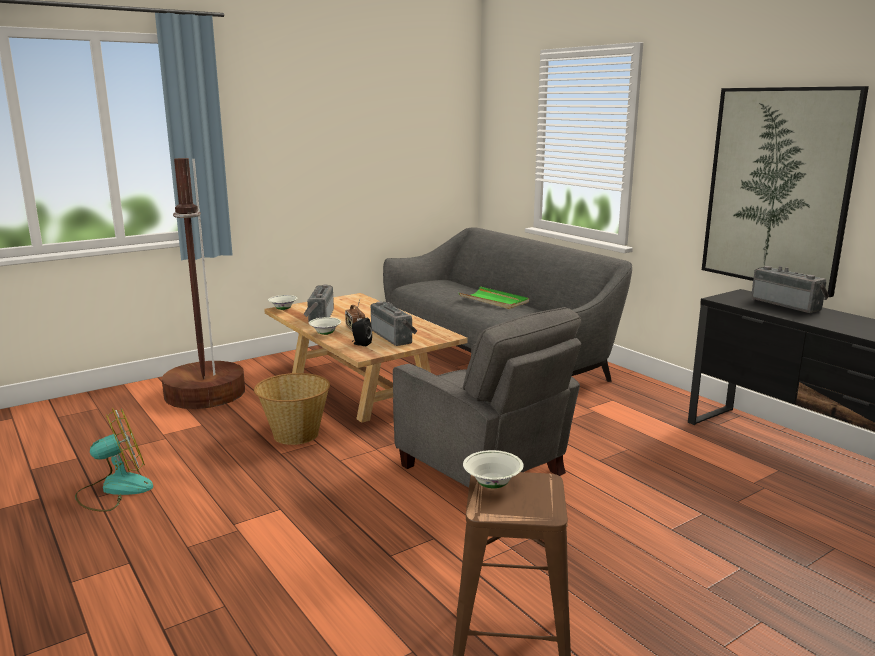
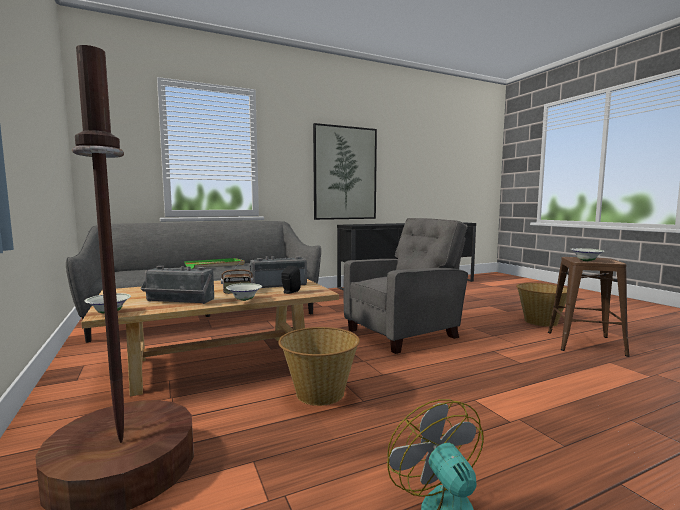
camera: 80 degrees left, 10 degrees down
(645, 623) = (541, 321): none -> basket
(787, 304) = (368, 224): radio -> none

